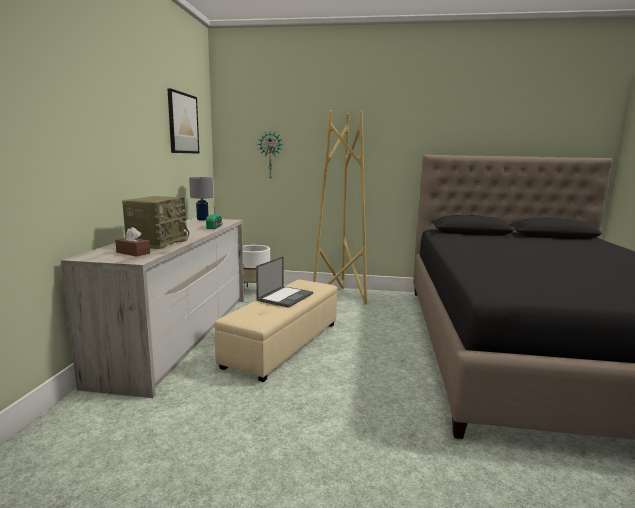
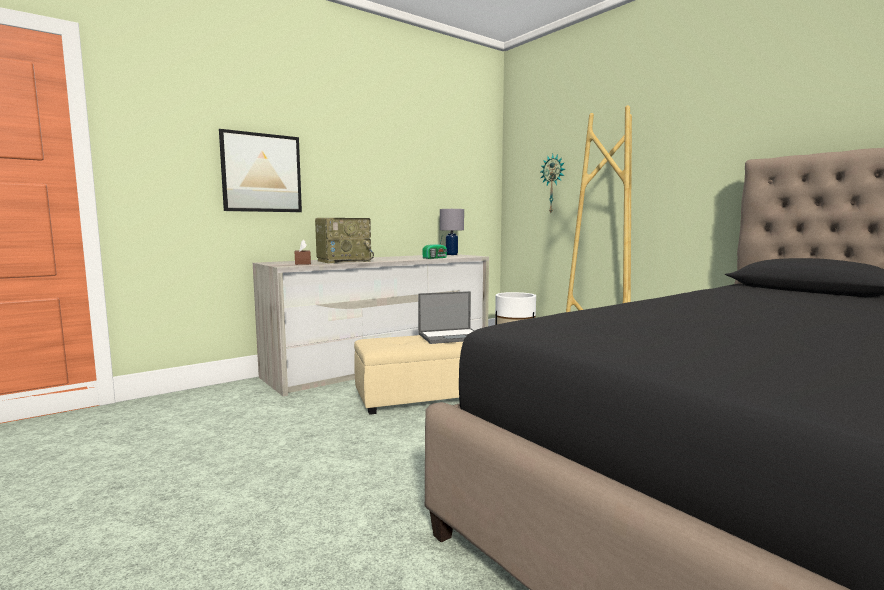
camera: 45 degrees right, 5 degrees down
(183, 123) = (444, 153): picture -> picture (261, 173)

